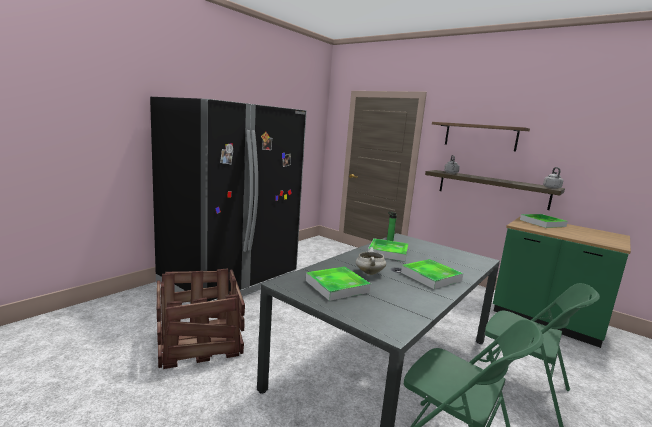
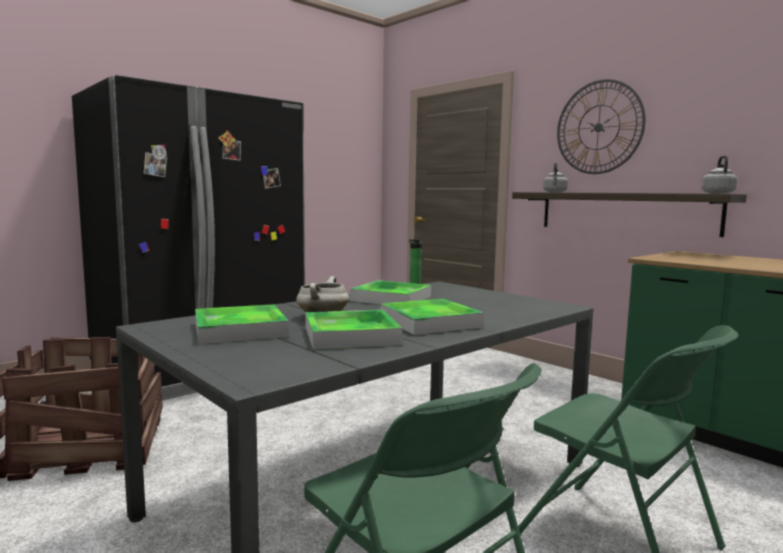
camera: 10 degrees right, 5 degrees down
(480, 136) = (598, 127): shelf -> wall clock
(542, 223) = (705, 256): tray -> tray (351, 336)

